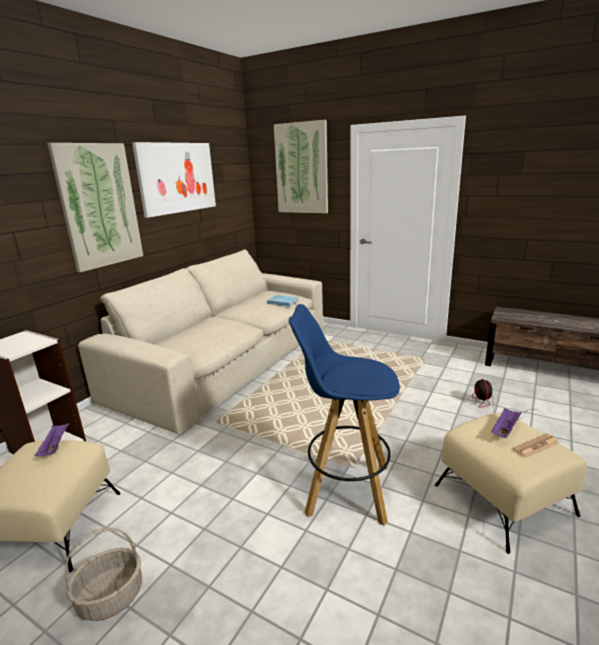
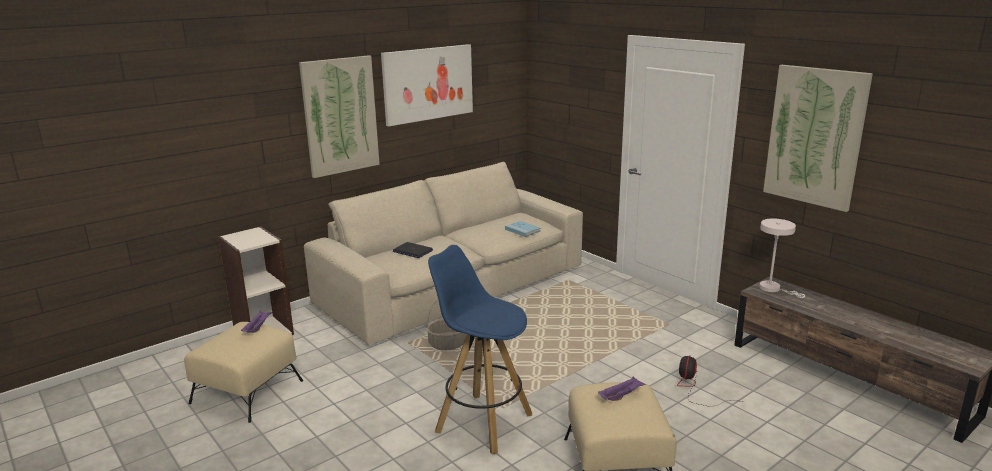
camera: 20 degrees right, 0 degrees up
(111, 597) = (269, 444): basket -> basket (447, 344)
(196, 333) = (412, 251): none -> laptop
(301, 168) = (577, 76): picture -> picture (815, 136)
(510, 314) = (773, 289): none -> white table lamp
(536, 446) = (633, 414): newspaper -> none

